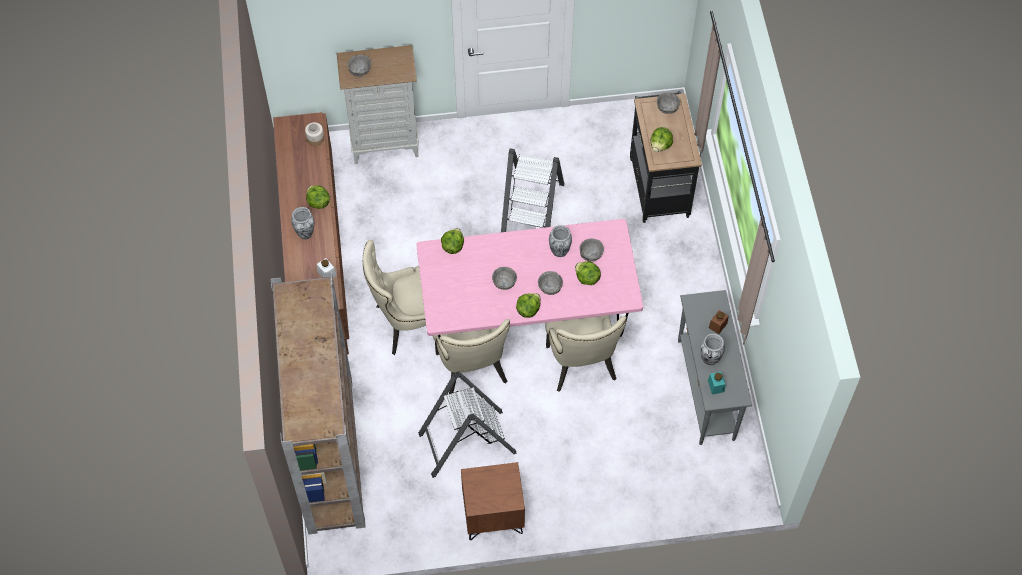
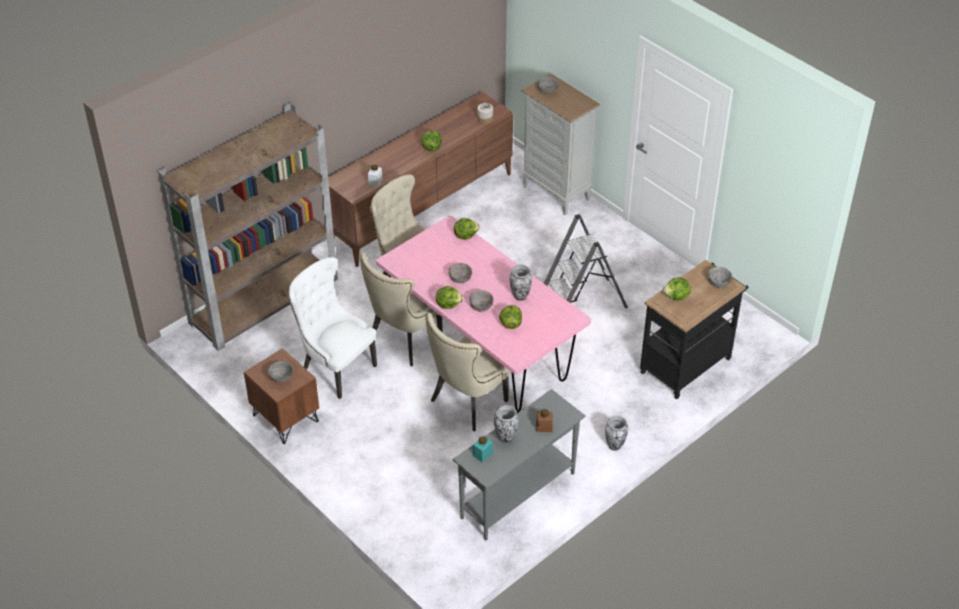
camera: 55 degrees right, 15 degrees down
(305, 233) = (399, 155): vase -> vase (615, 445)
(465, 442) = (337, 370): grey step ladder -> white chair
(591, 255) = (535, 315): grey bowl -> grey bowl (281, 378)

